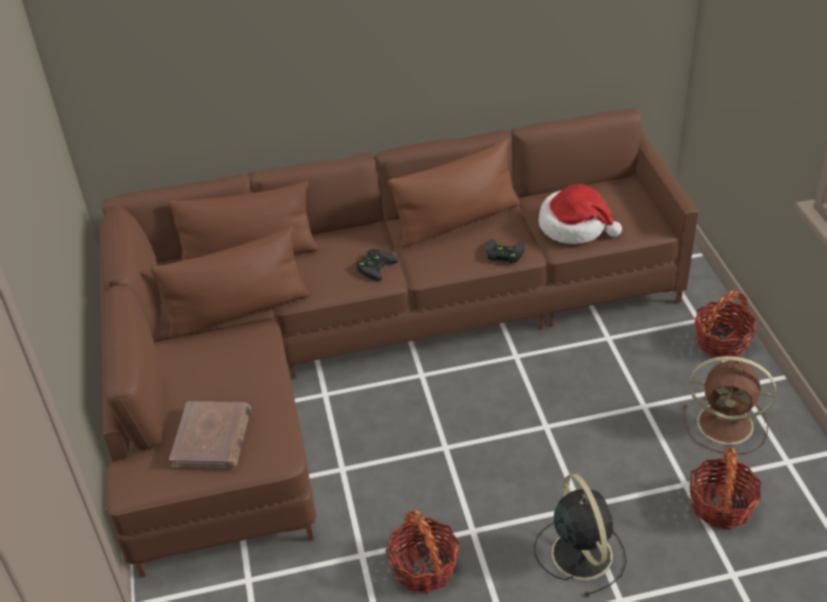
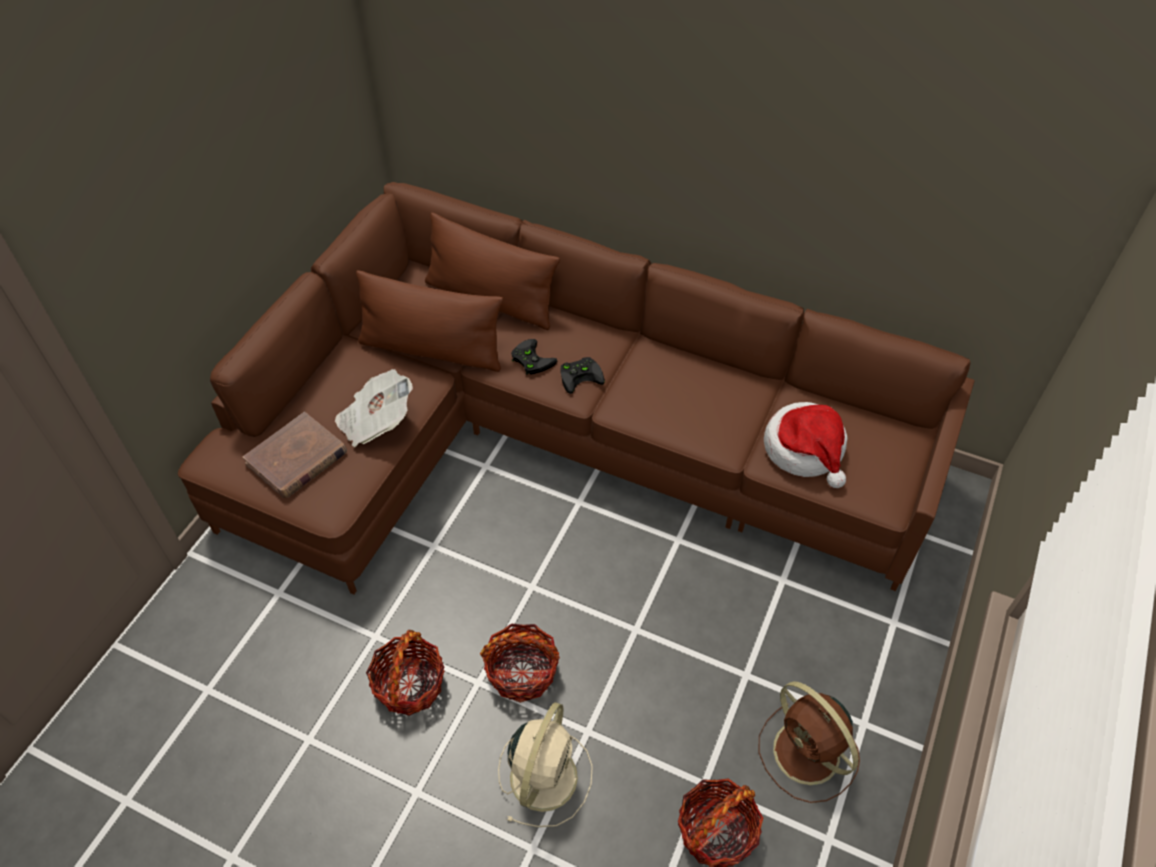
camera: 35 degrees right, 10 degrees up
(250, 378) = (376, 421): none -> newspaper
(457, 221) = (698, 374): brown pillow -> none
(503, 254) = (705, 436): black game controller -> black game controller (530, 359)
(580, 552) = (545, 774): black fan -> beige fan
(722, 341) = (894, 662): basket -> basket (522, 672)

